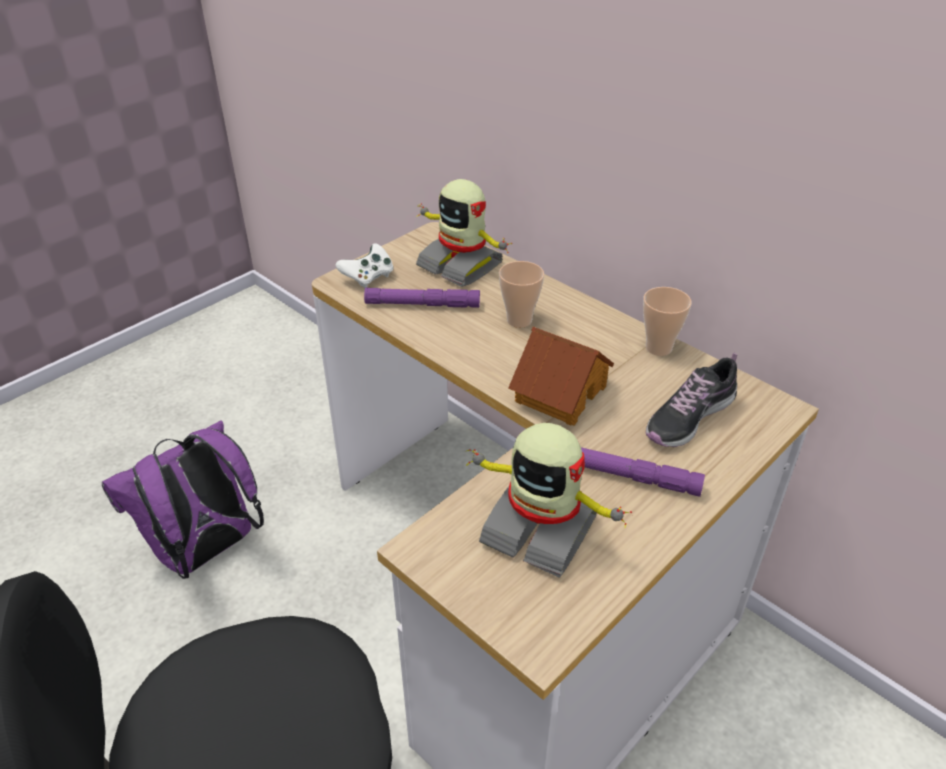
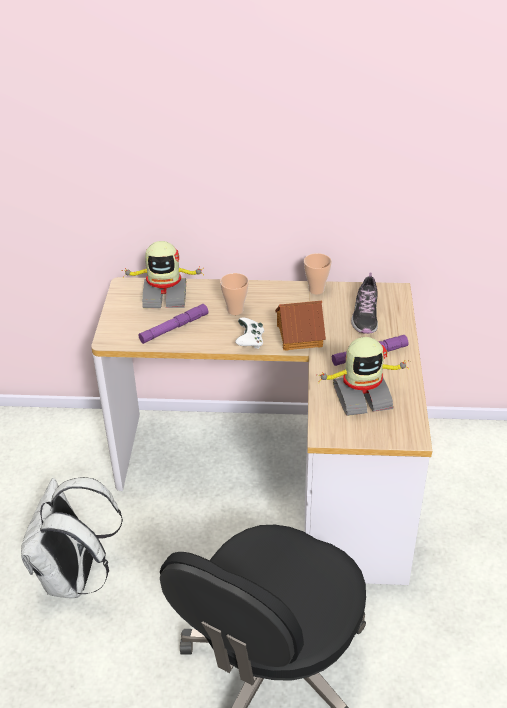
camera: 40 degrees left, 0 degrees up
(206, 552) = (75, 578): purple backpack -> white backpack
(368, 277) = (122, 329): white game controller -> white game controller (250, 341)

